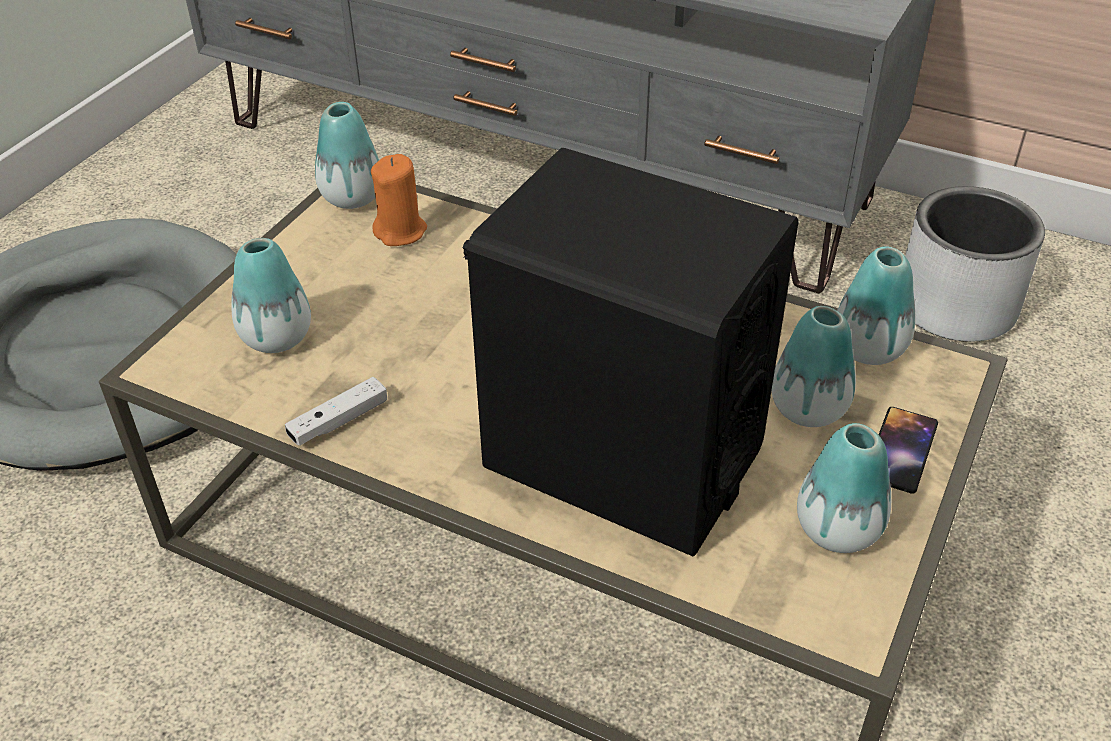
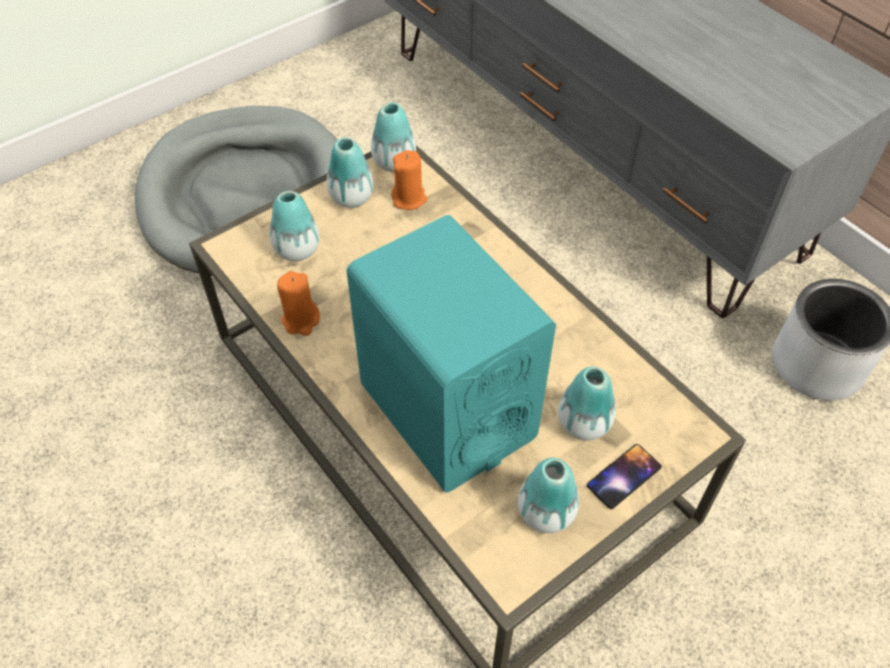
camera: 25 degrees right, 10 degrees up
(339, 421) = (301, 320): white game controller -> orange candle
(622, 458) = (446, 410): black speaker -> turquoise speaker
(868, 349) = (653, 396): vase -> vase (351, 197)

